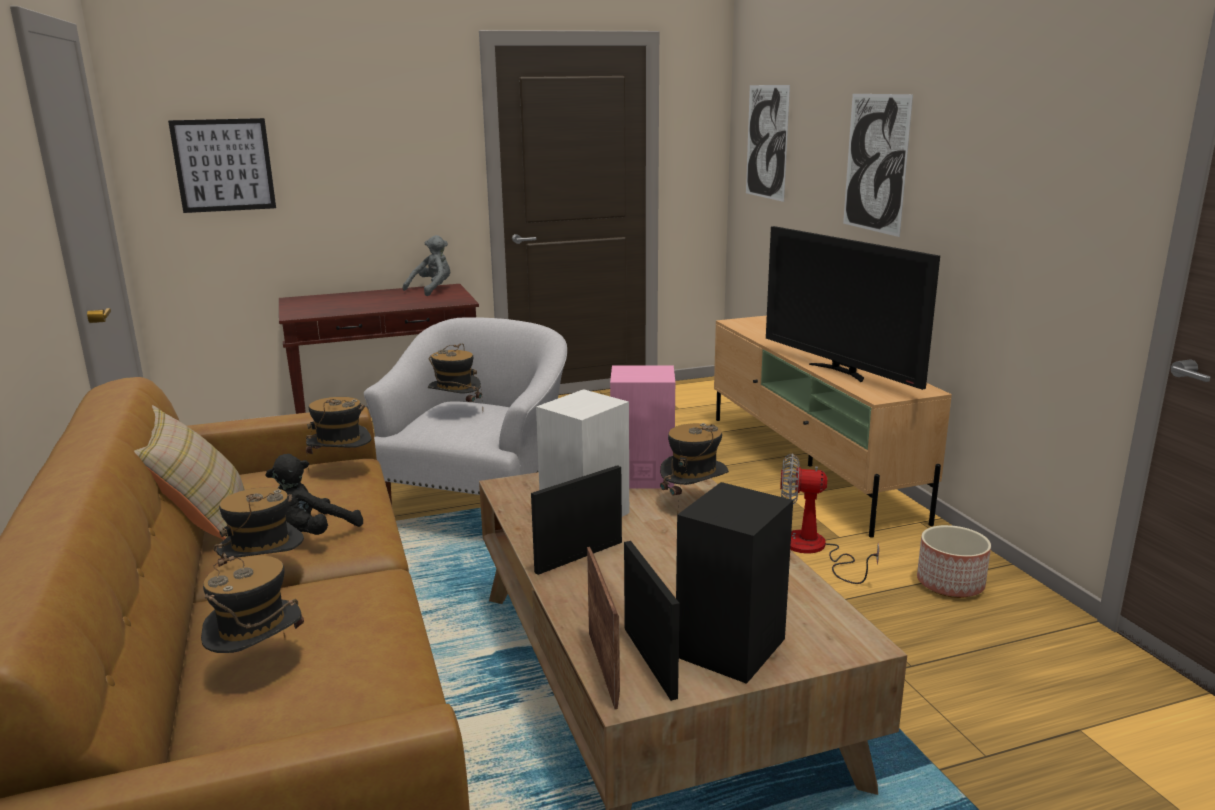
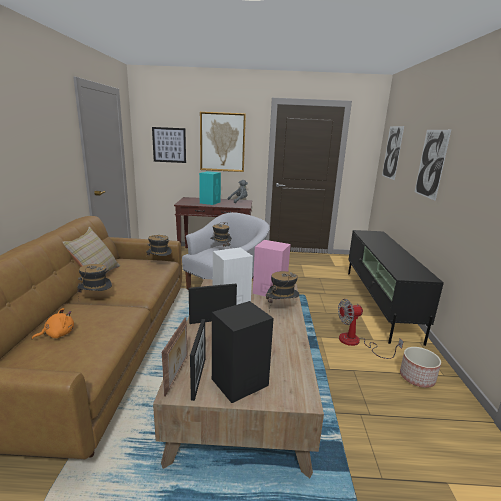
camera: 20 degrees right, 0 degrees up
(259, 666) = (58, 334): hat -> orange plush toy
(312, 535) = (125, 287): black plush toy -> none
(366, 302) = (210, 202): none -> turquoise speaker
(368, 147) = (222, 142): none -> picture
(810, 466) = (379, 303): beige tv stand -> black tv stand
(814, 550) = (356, 343): fan -> fan turned 45 degrees counterclockwise
(840, 372) = (392, 261): television -> none

